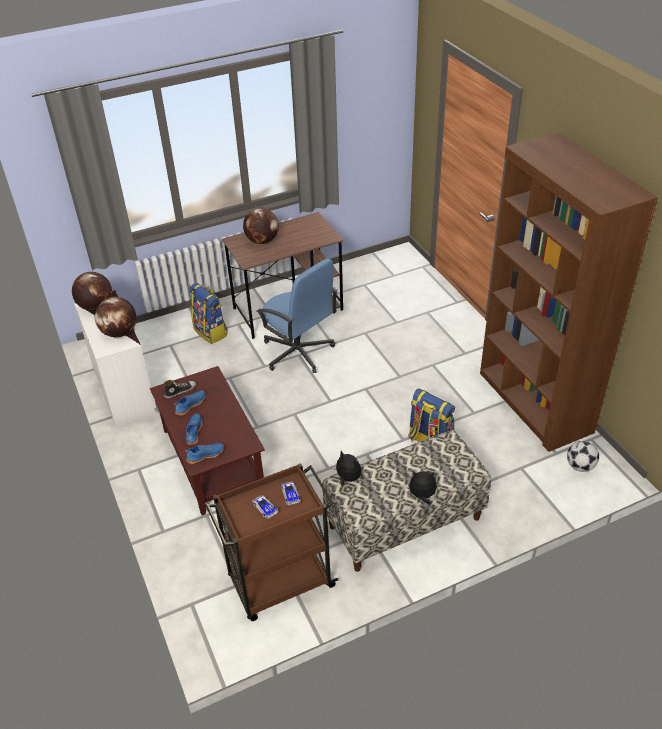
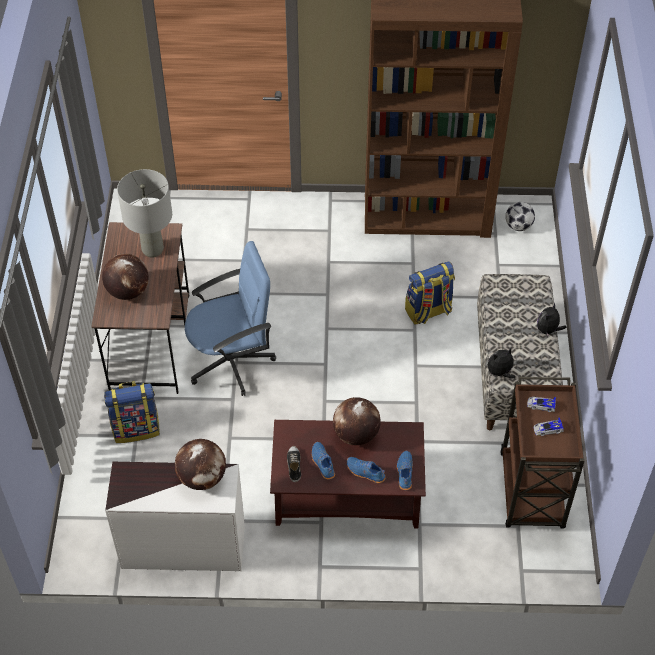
camera: 65 degrees left, 10 degrees up
(96, 306) = (133, 489): globe -> globe (356, 434)
(307, 236) = (152, 250): none -> grey table lamp

